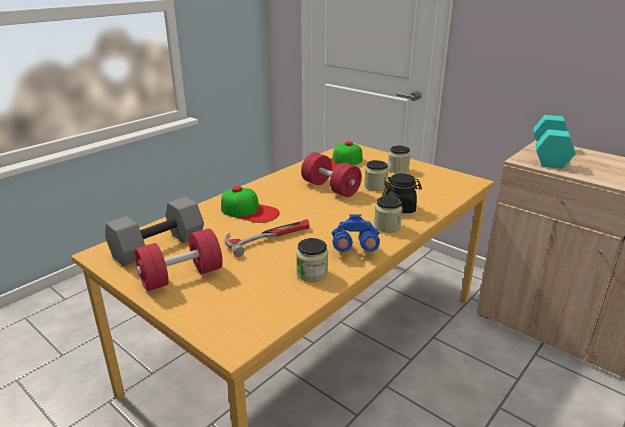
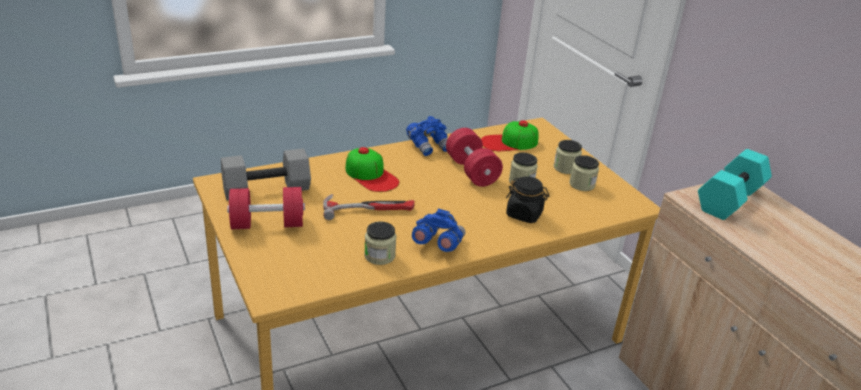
camera: 20 degrees right, 5 degrees up
(280, 178) = (429, 146): none -> blue binoculars
(387, 226) = (492, 230): jar -> jar (582, 184)

